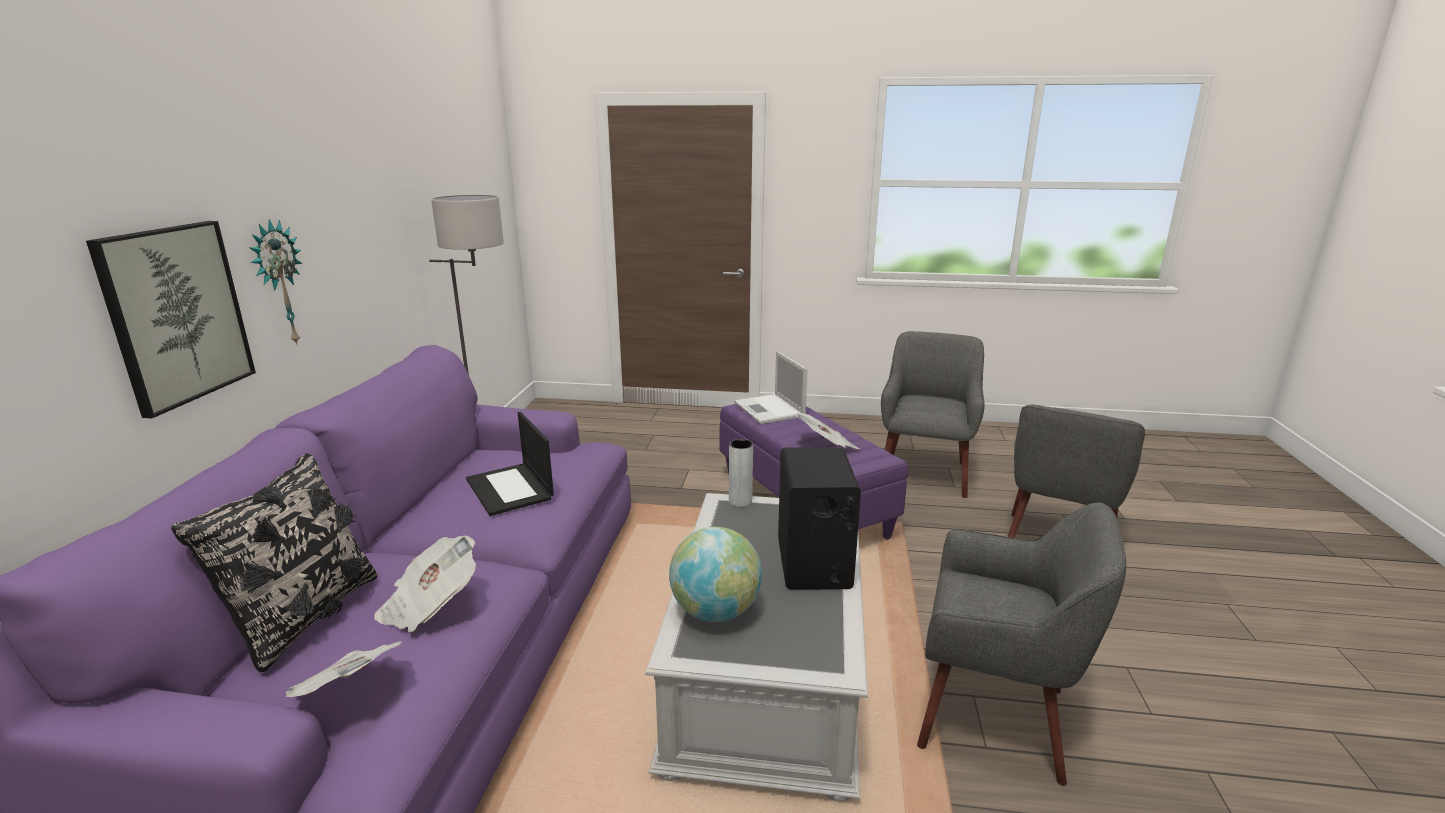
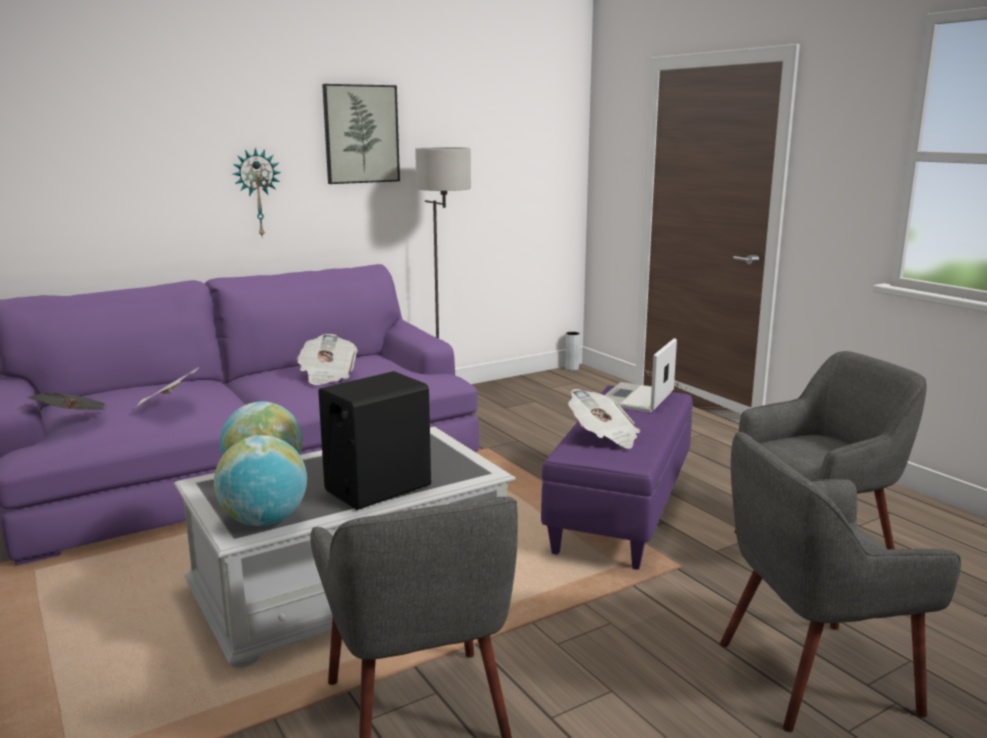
camera: 50 degrees right, 5 degrees down
(176, 315) = (167, 197): picture -> picture (361, 134)
(306, 618) = (128, 391): black pillow -> none
(511, 489) = (327, 376): laptop -> newspaper
(740, 501) = (438, 439): grey vase -> grey vase (571, 368)
(822, 643) = (264, 521): none -> globe

